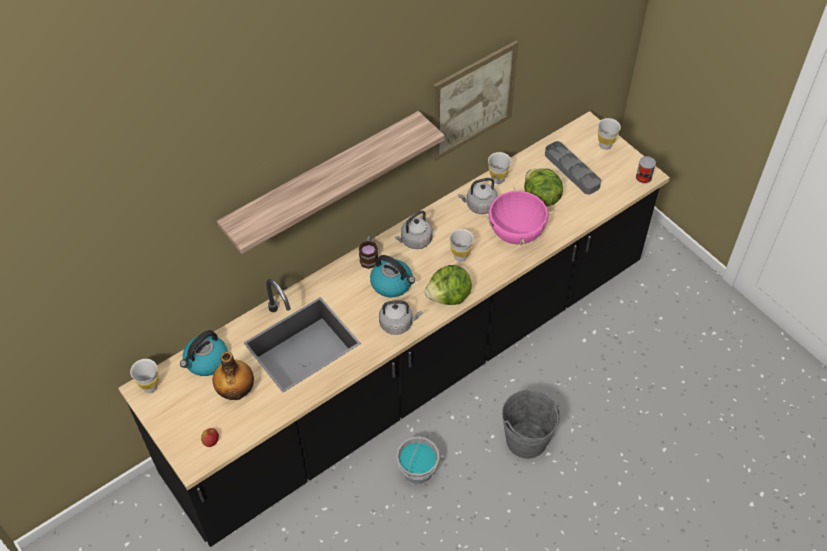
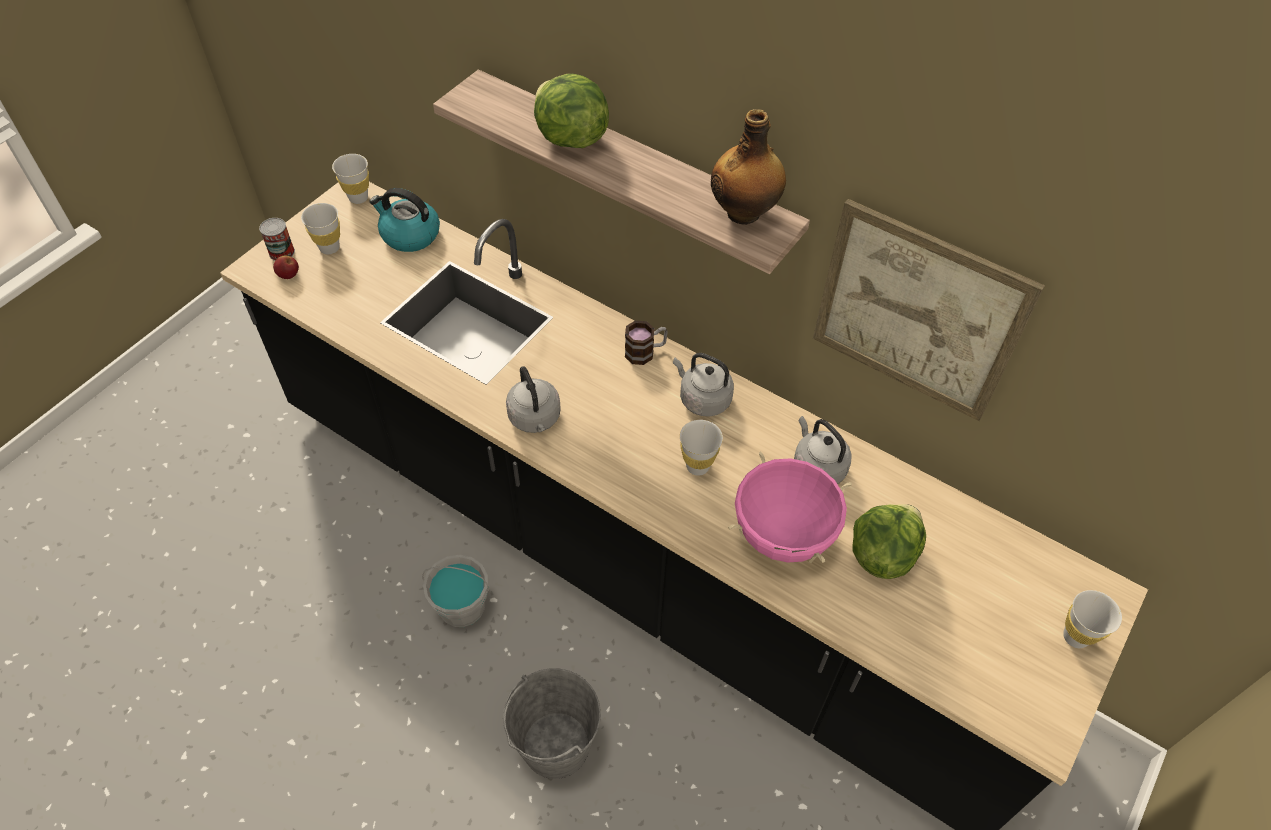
camera: 70 degrees right, 0 degrees up
(236, 391) = (371, 277): bottle -> bottle (744, 212)
(392, 284) = (607, 393): kettle -> none
(449, 297) = (609, 471): lettuce -> lettuce (570, 138)
(498, 179) = (889, 479): white cup -> white cup (329, 248)
(572, 170) = (977, 591): grey tray -> none
(643, 177) = (1035, 727): can -> can (281, 252)

